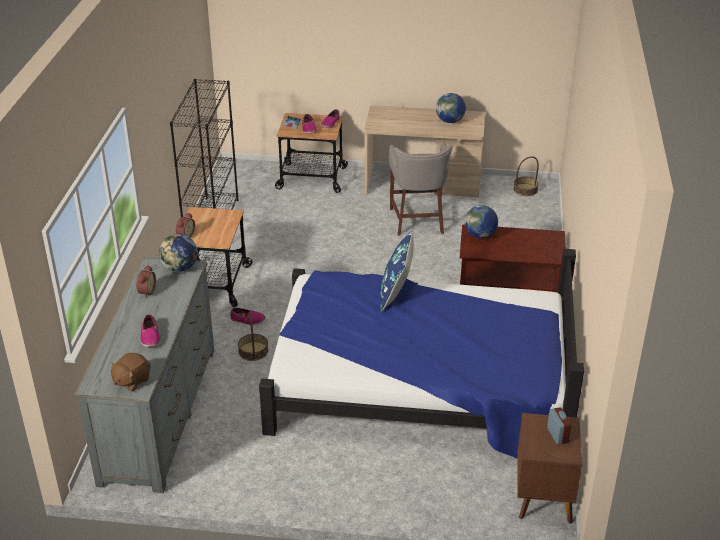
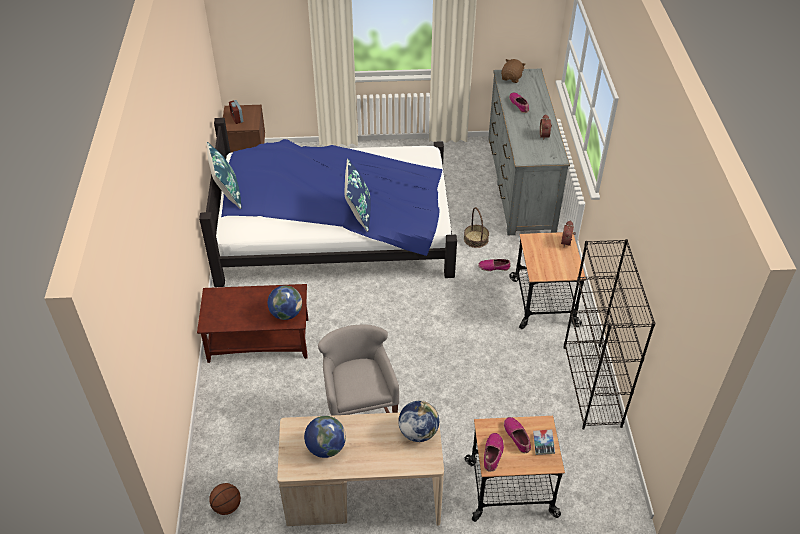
camera: 170 degrees right, 10 degrees up
(180, 268) = (532, 157): globe -> globe (418, 432)
(525, 189) = (227, 506): basket -> basketball
(555, 334) = (227, 194): none -> blue pillow

